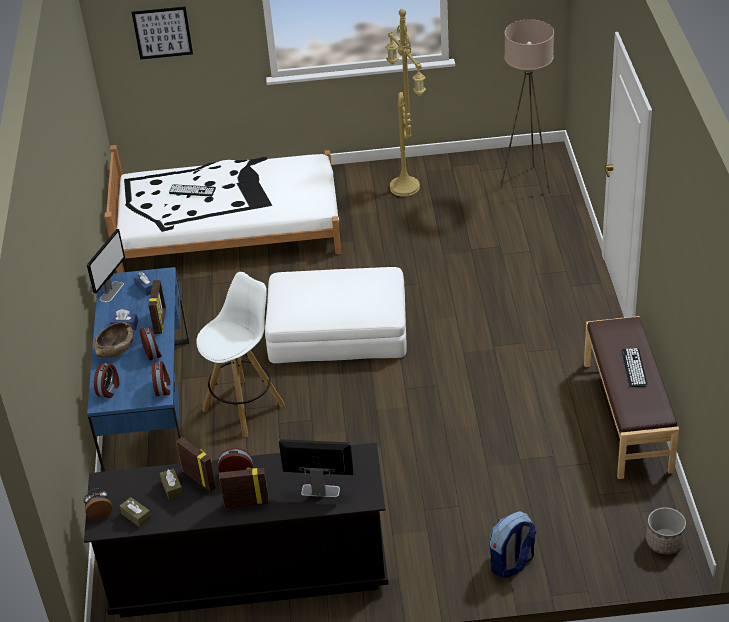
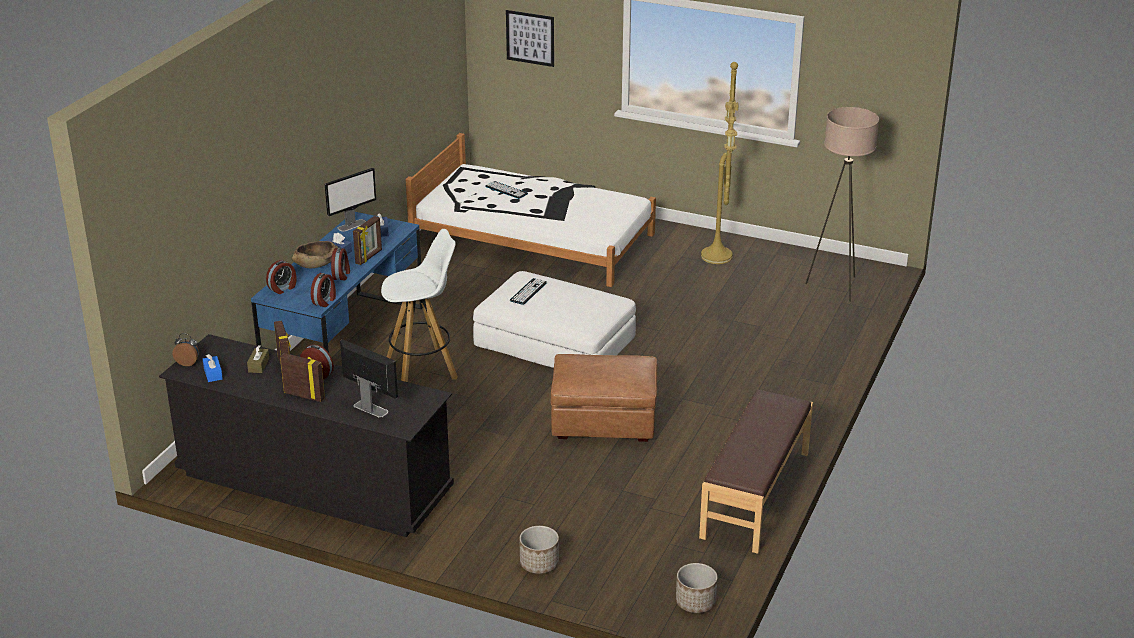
camera: 25 degrees right, 10 degrees down
(136, 516) = (213, 374): brown tissue box -> blue tissue box
(448, 397) = (603, 422): none -> brown ottoman
(512, 563) = (539, 563): backpack -> planter
(634, 368) = (764, 437): keyboard -> keyboard (528, 292)

